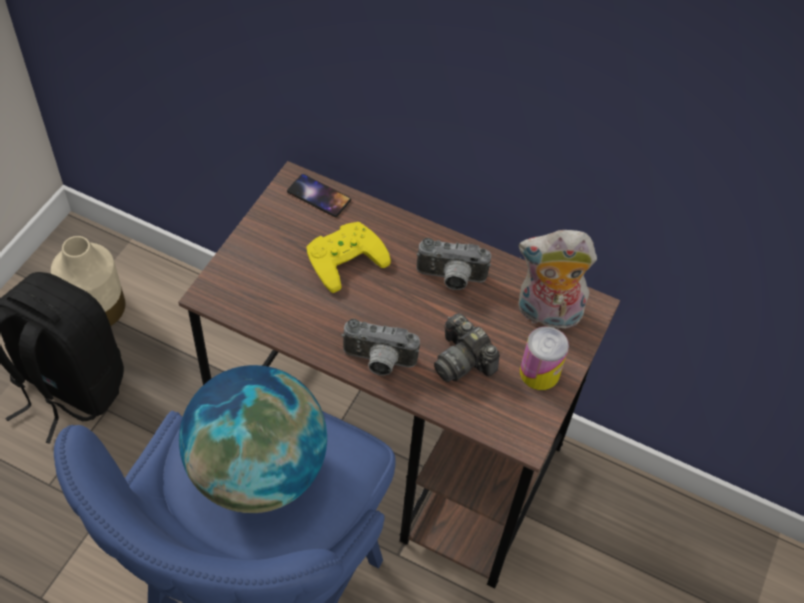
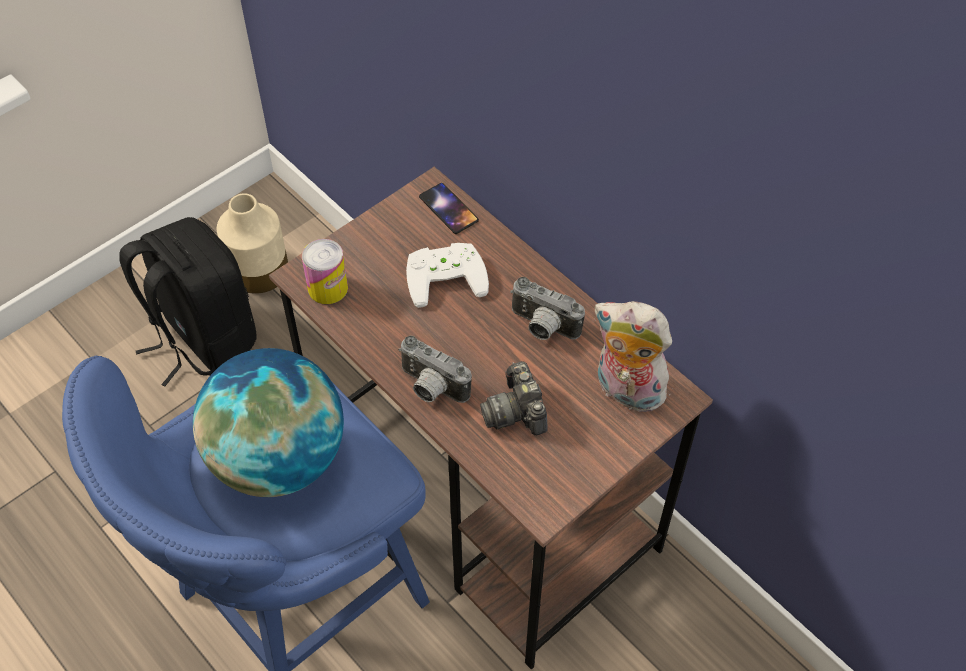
camera: 25 degrees right, 0 degrees up
(343, 256) = (445, 274): yellow game controller -> white game controller
(539, 372) = (589, 447): can -> can (328, 288)

